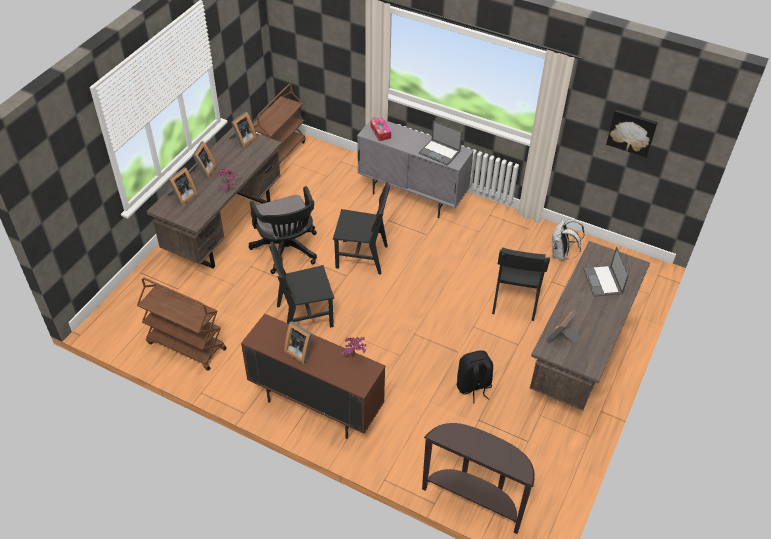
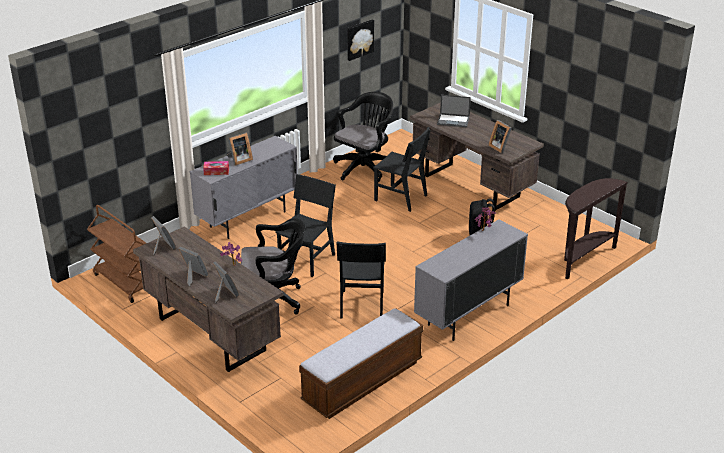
camera: 70 degrees left, 15 degrees down
(186, 346) = (362, 381): brown cart -> bench
(300, 350) = (467, 254): picture frame -> picture frame (239, 160)
(316, 406) = (468, 315): brown cabinet -> grey cabinet
(440, 152) = (267, 150): laptop -> none
(561, 254) = (365, 167): white backpack -> black office chair

